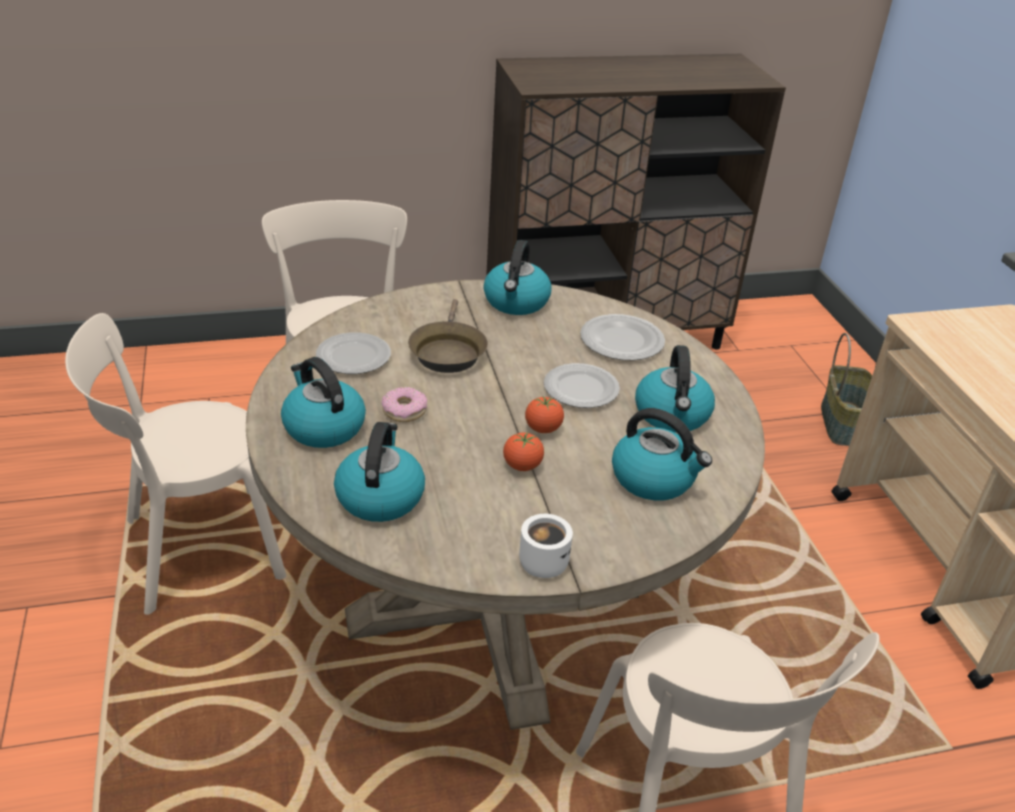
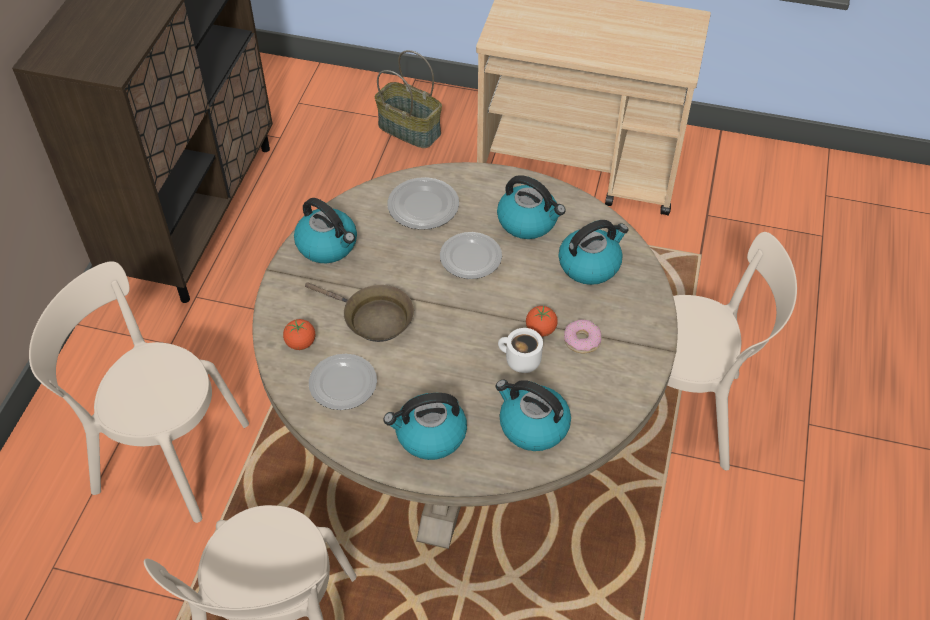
camera: 60 degrees left, 15 degrees up
(404, 410) = (437, 375): donut -> donut (582, 340)
(540, 560) = (639, 360): white mug -> white mug (519, 361)
(543, 429) = (505, 300): tomato -> tomato (301, 343)

